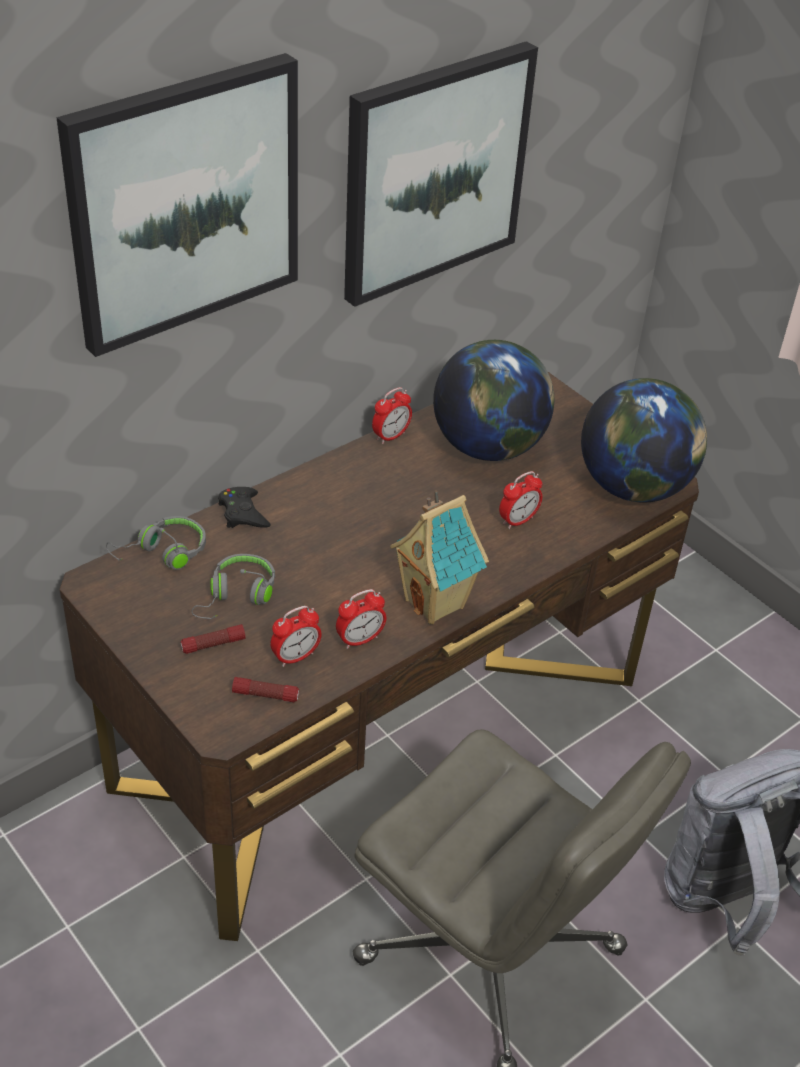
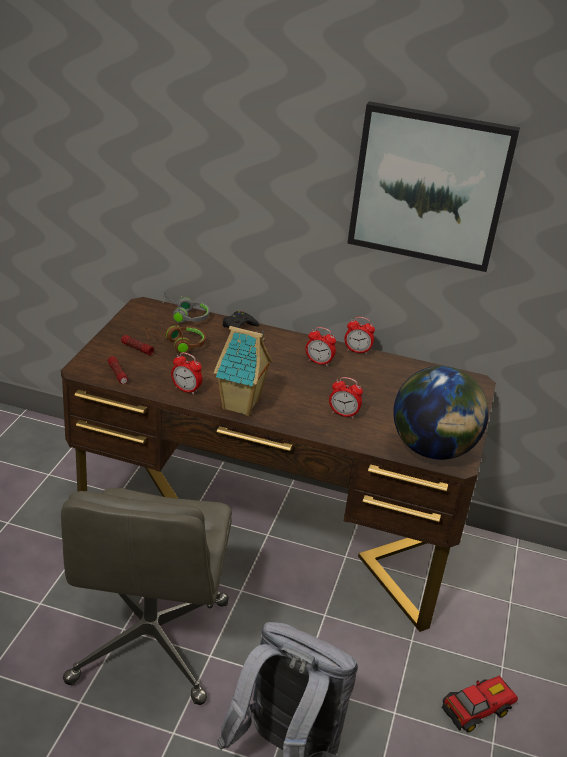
camera: 55 degrees right, 10 degrees down
(184, 202) = (249, 115): picture -> none
(237, 596) = (177, 344): grey headphones -> brown headphones
(295, 657) = (153, 374): alarm clock -> alarm clock (319, 362)
(488, 446) = (394, 385): globe -> none
(758, 704) = (478, 709): none -> toy car

